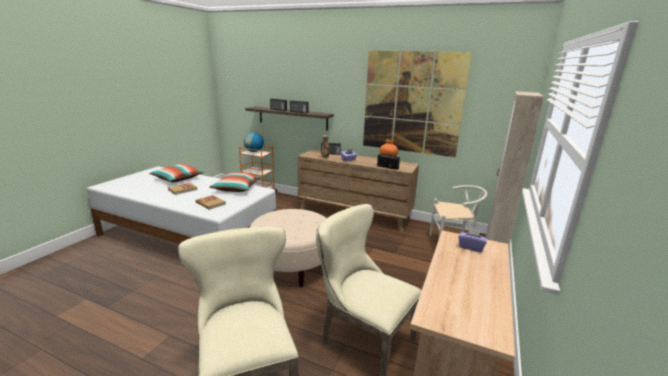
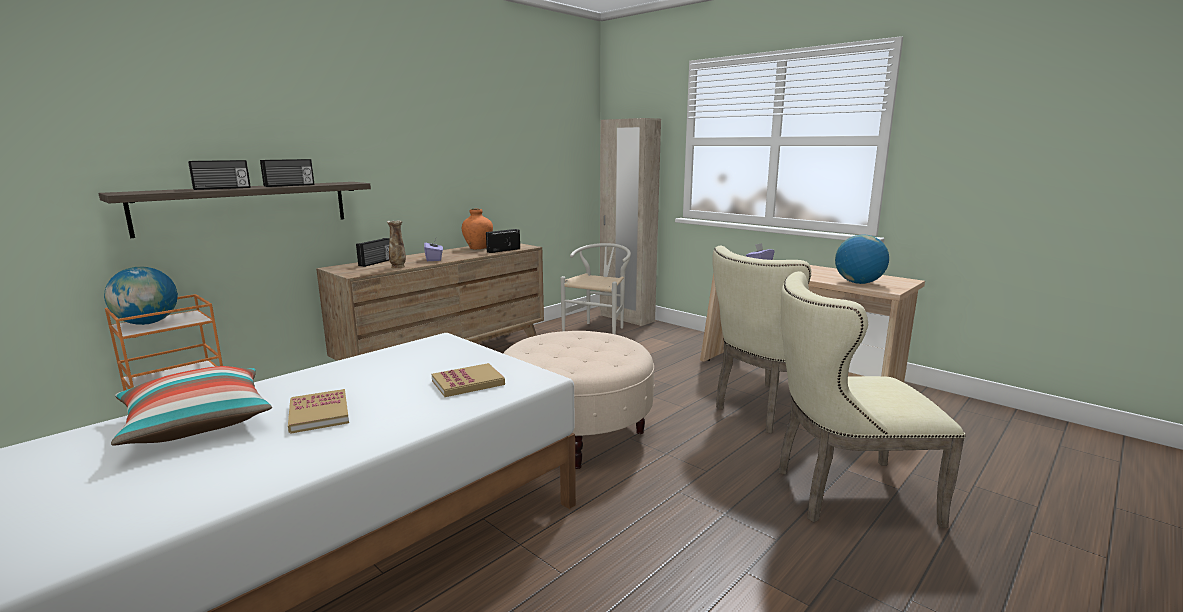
camera: 70 degrees left, 5 degrees down
(236, 188) = (399, 358): pillow -> none
(412, 103) = (482, 147): picture -> none
(442, 299) = (858, 283): none -> globe

